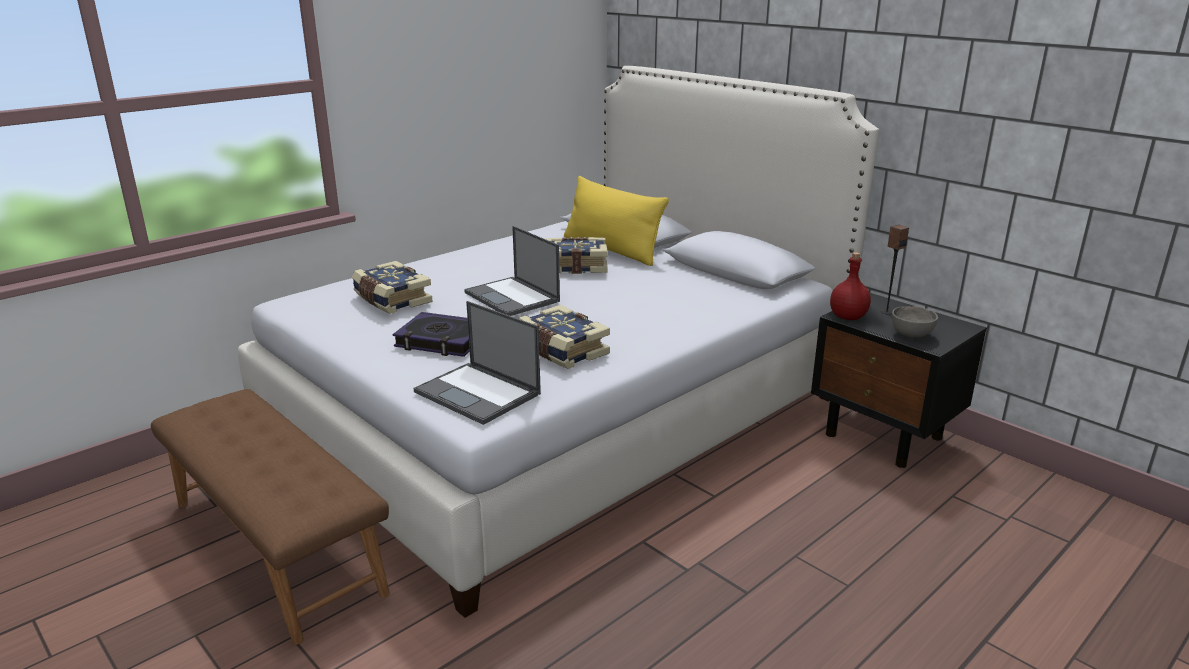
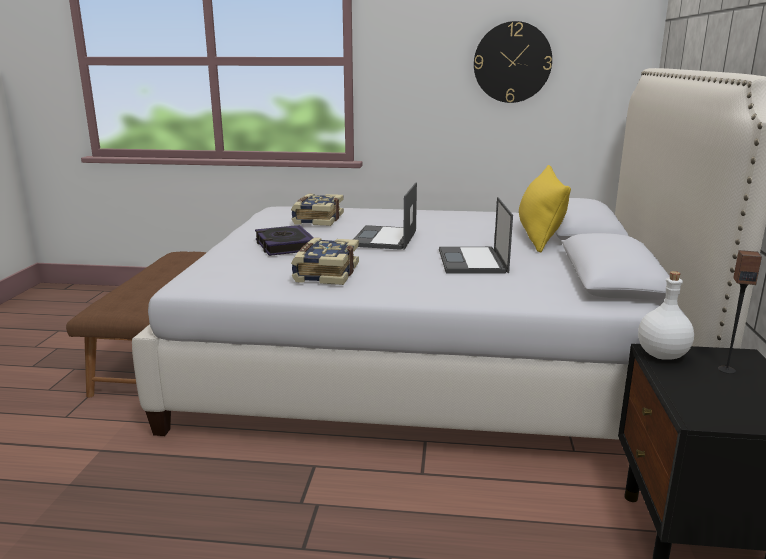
camera: 50 degrees right, 5 degrees down
(479, 393) = (222, 274): laptop -> laptop (472, 261)
(493, 67) = (512, 62): none -> wall clock
(575, 266) = (479, 236): book -> none
(847, 317) = (662, 355): red bottle -> white bottle
(912, 335) = (700, 398): grey bowl -> none

